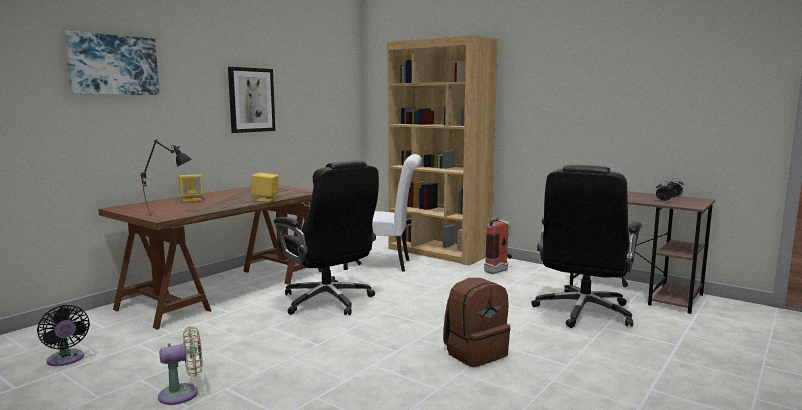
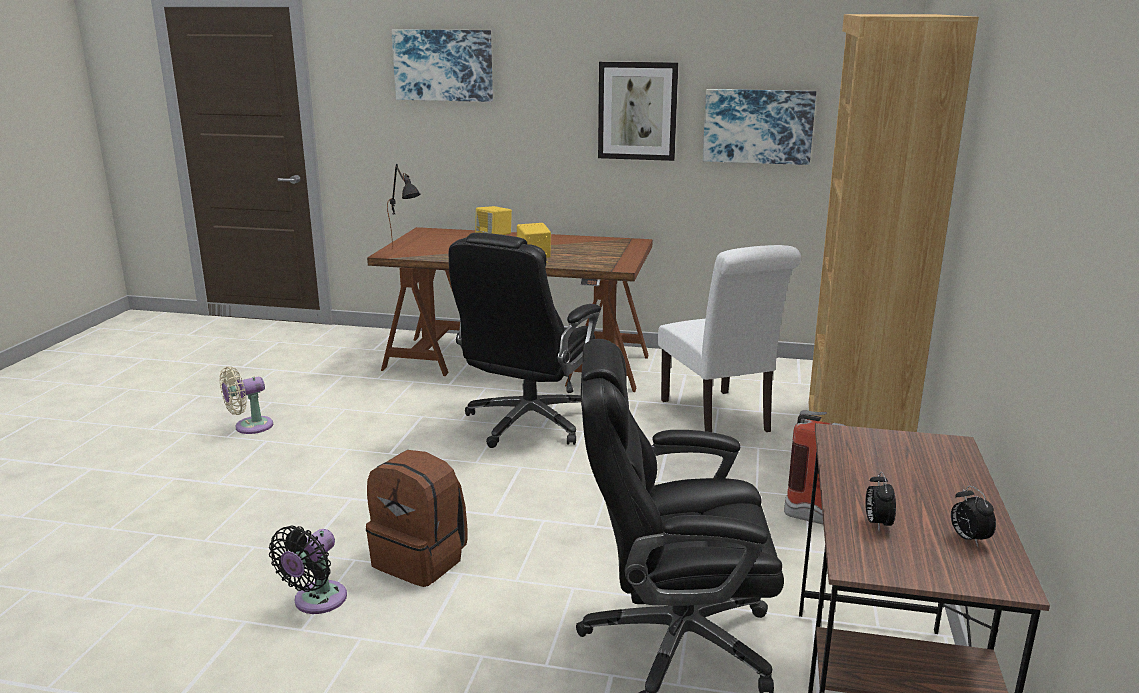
camera: 65 degrees right, 10 degrees up
(66, 360) = (297, 363): black fan -> black fan (316, 601)
(183, 394) = (249, 427): beige fan -> beige fan turned 105 degrees clockwise
(309, 107) = (758, 126): none -> picture

